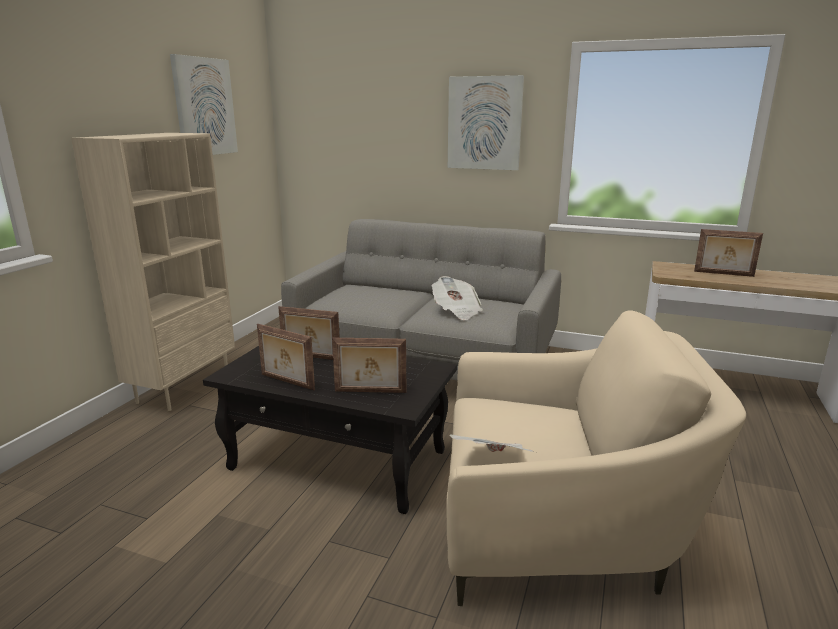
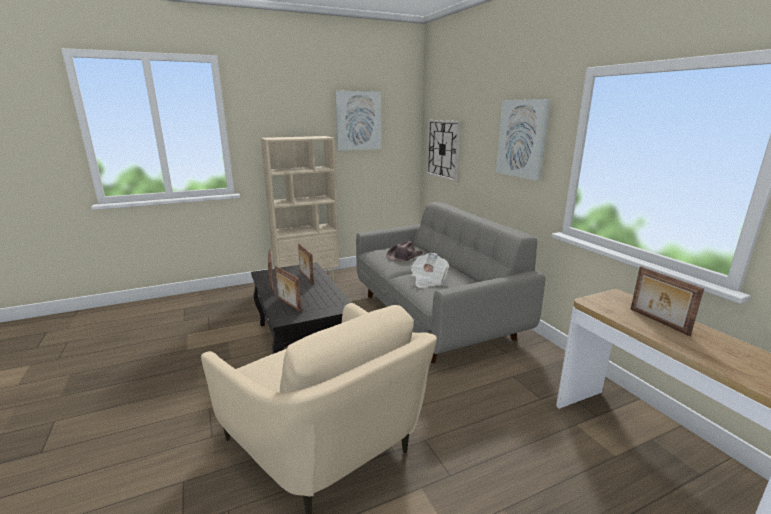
camera: 45 degrees right, 0 degrees up
(331, 147) = (443, 149): none -> wall clock
(373, 296) = (404, 256): none -> brown hat
(494, 463) = (257, 366): newspaper -> none

